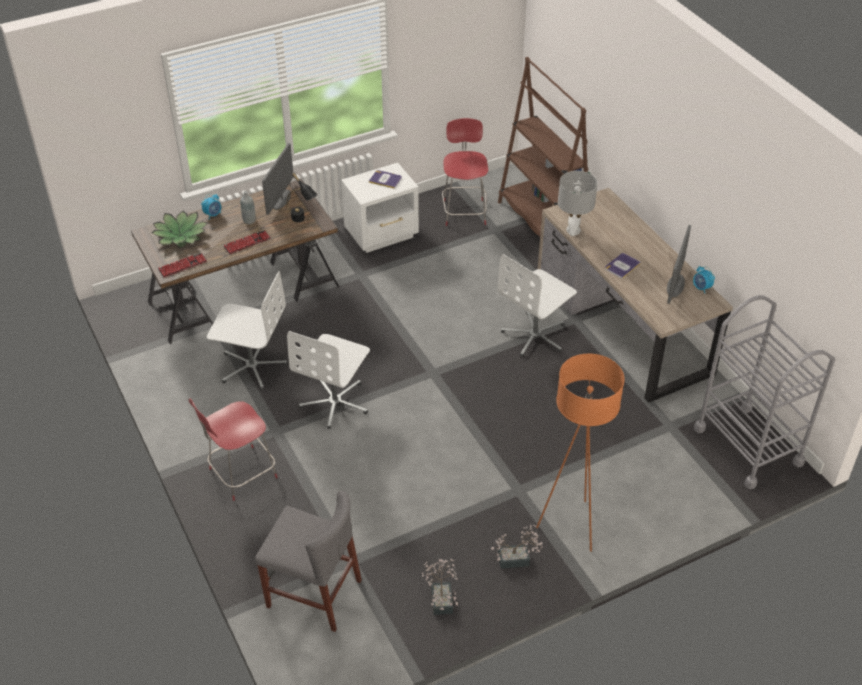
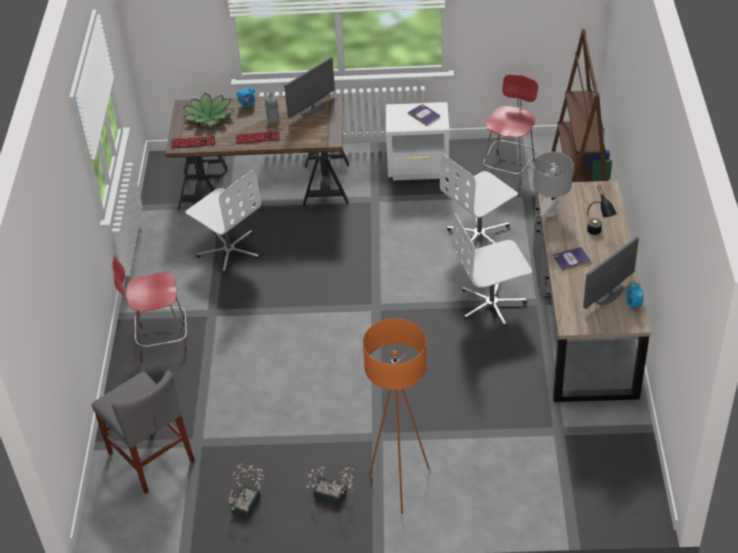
camera: 30 degrees right, 0 degrees up
(302, 220) = (317, 132): black table lamp -> black table lamp (597, 234)
(335, 403) = (275, 305): white office chair -> white office chair (479, 235)
(748, 446) = (621, 477): grey cart -> none

